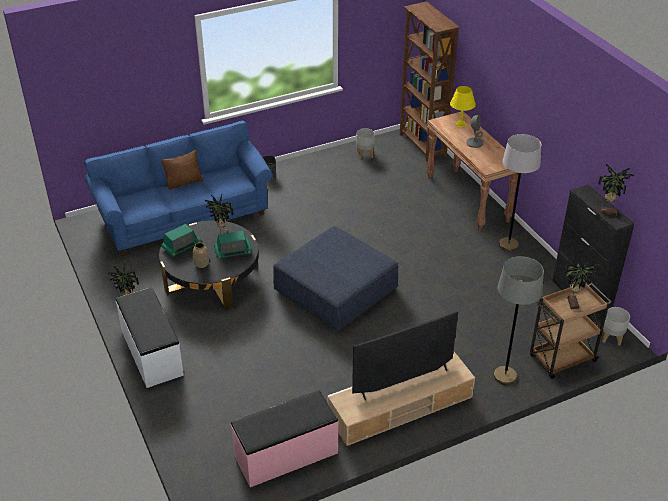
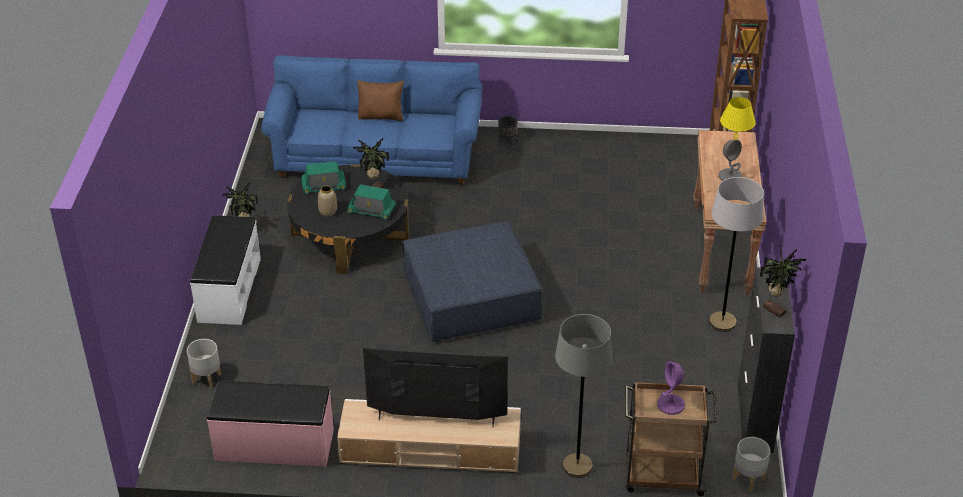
camera: 30 degrees right, 0 degrees up
(364, 154) = (642, 153): grey planter -> grey planter (206, 378)
(574, 303) = (671, 405): potted plant -> purple table lamp

